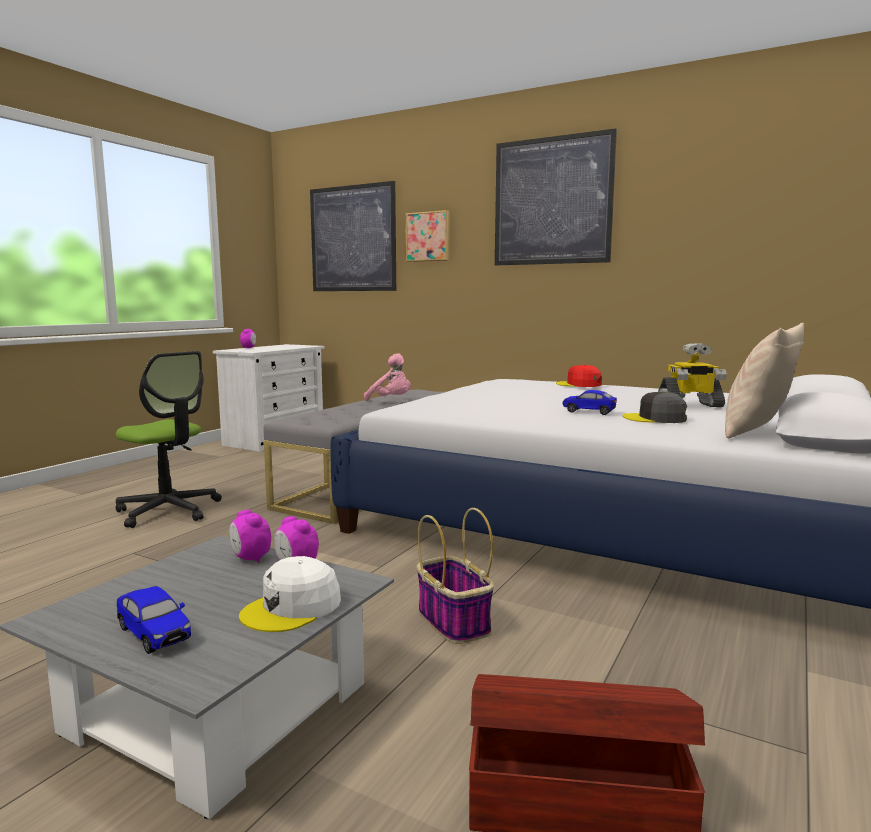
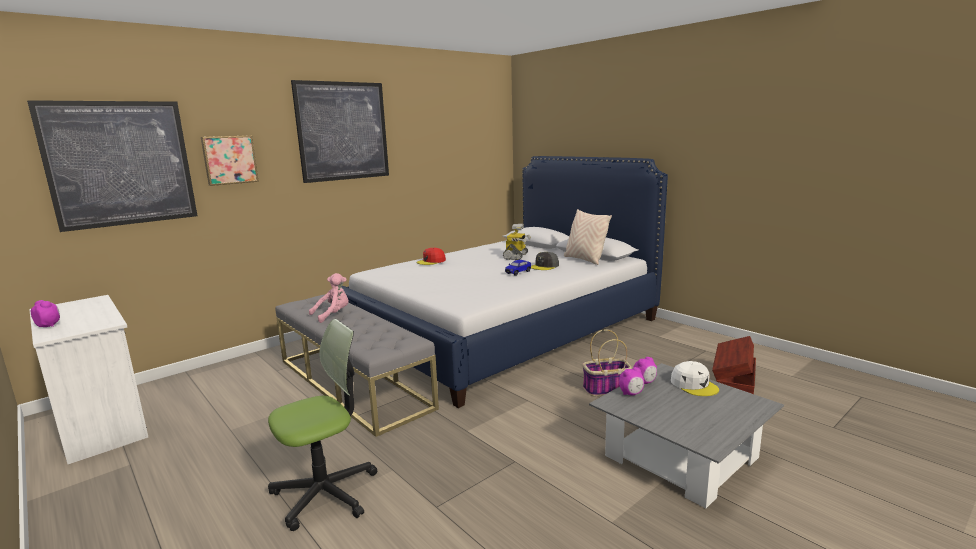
camera: 70 degrees left, 5 degrees up
(154, 634) = (724, 415): toy car -> none

